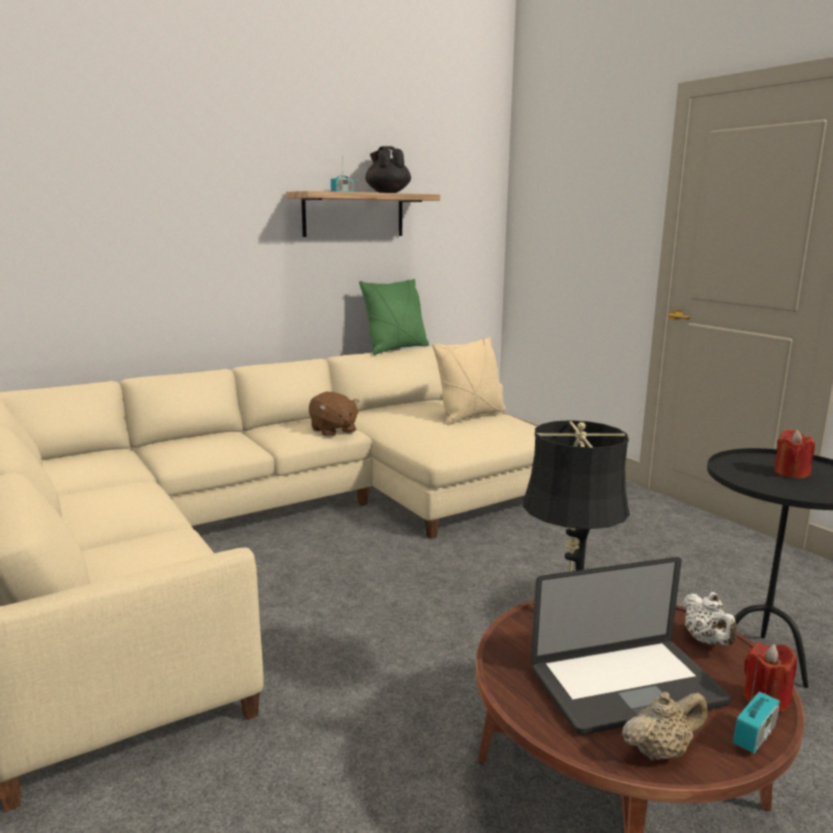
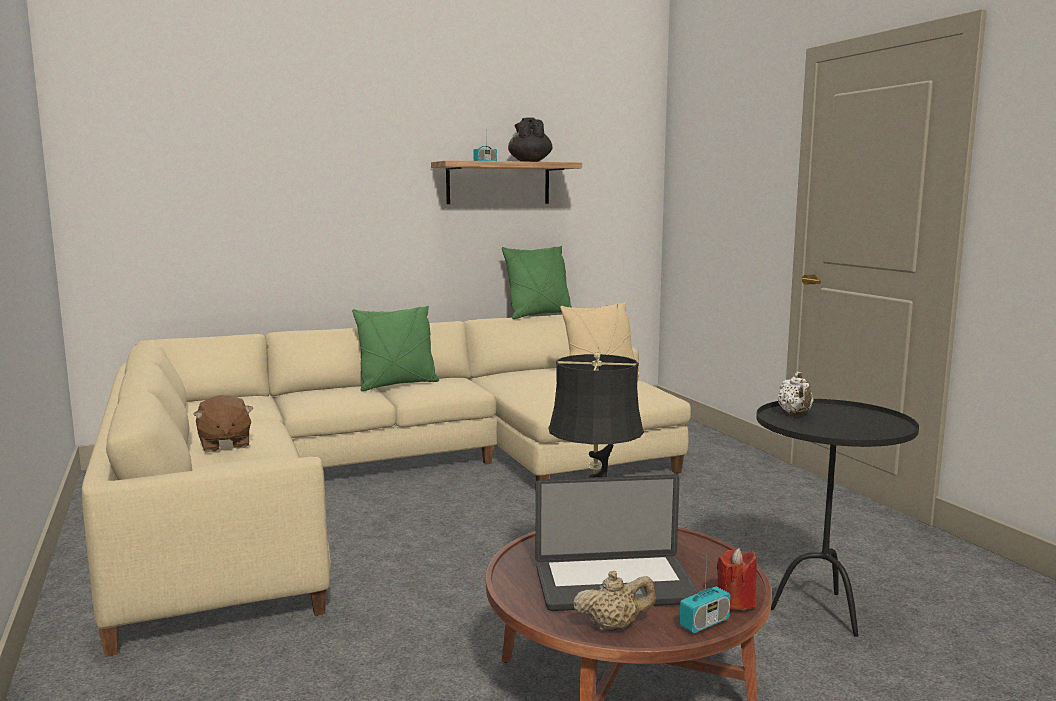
camera: 10 degrees right, 5 degrees down
(266, 429) = (397, 385): none -> green pillow
(333, 431) = (459, 388): brown plush toy -> brown plush toy (224, 444)
(706, 641) = (714, 561): white teapot -> white teapot (795, 414)
(791, 473) = (839, 419): red candle -> none

